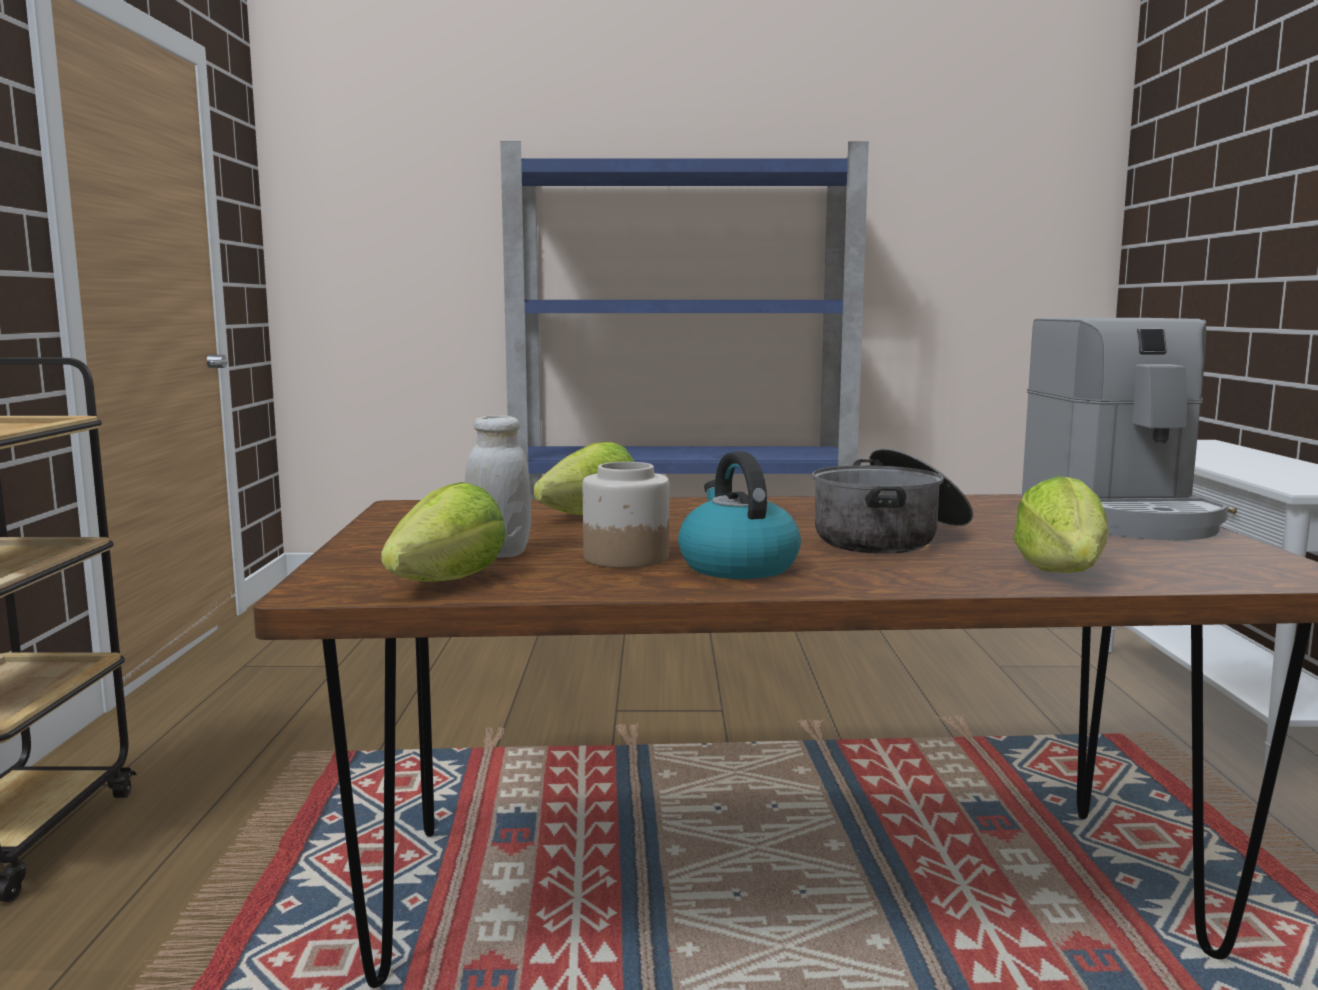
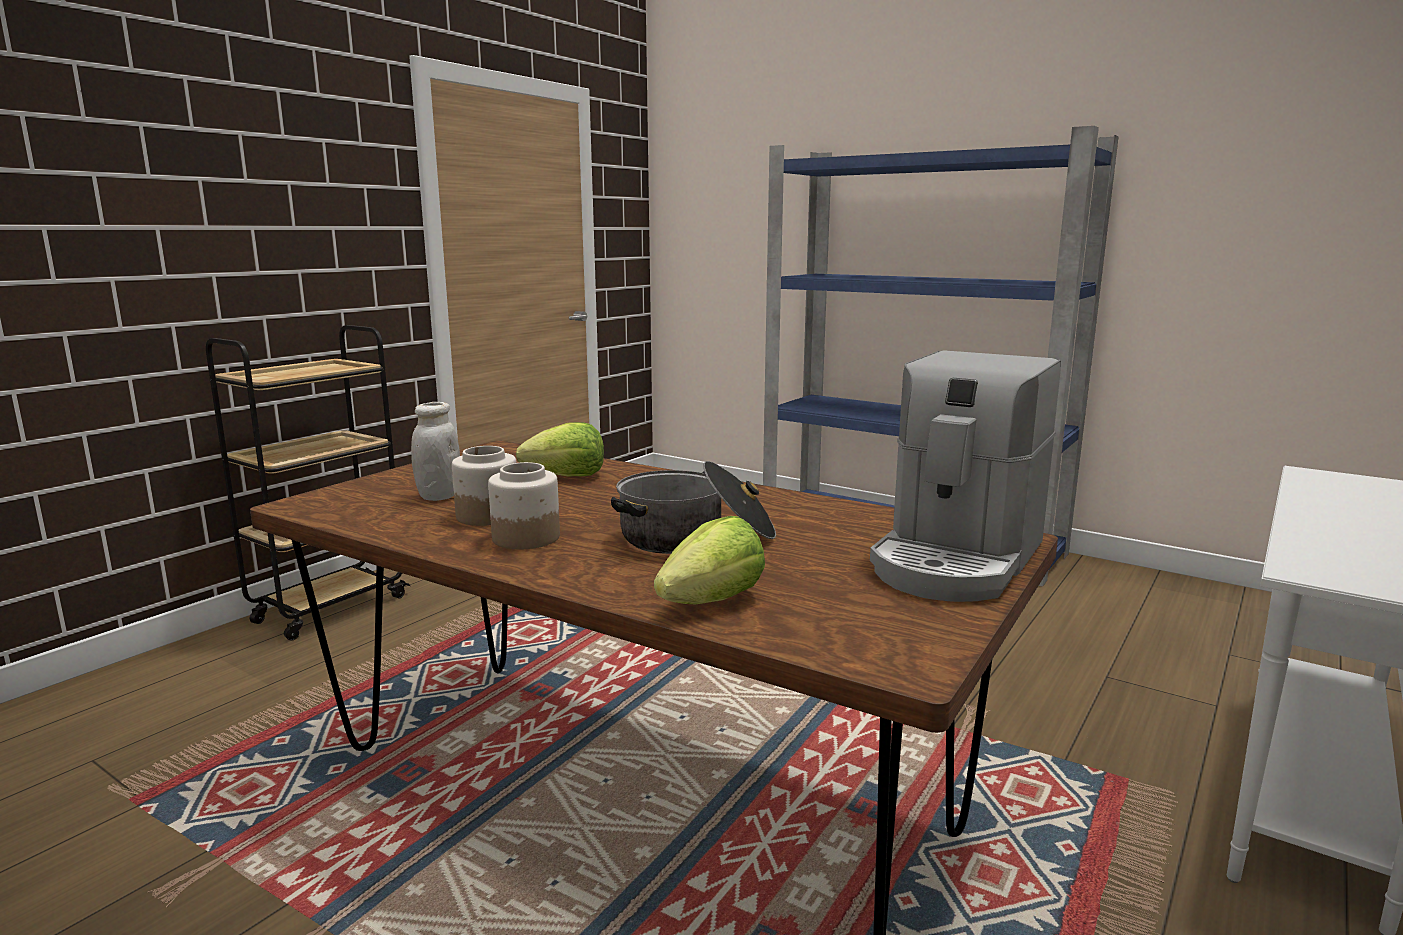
camera: 35 degrees right, 5 degrees up
(448, 582) = (359, 512): lettuce -> none
(736, 566) = (525, 538): kettle -> jar

